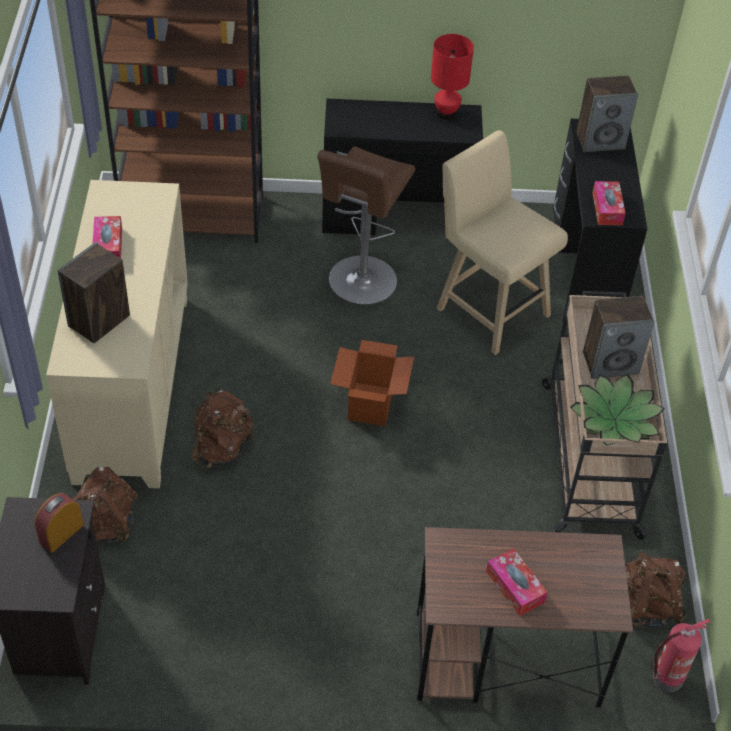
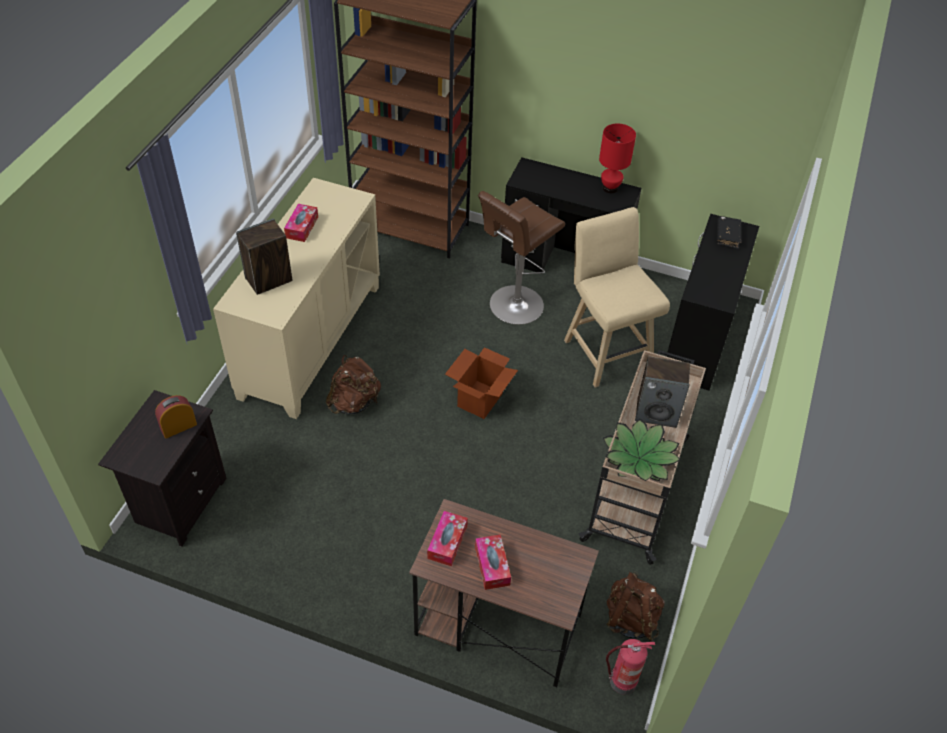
camera: 20 degrees right, 0 degrees up
(105, 525) = (246, 435): brown backpack -> none
(600, 140) = (727, 236): speaker -> black book
(607, 209) = (707, 290): tissue box -> tissue box (447, 542)

